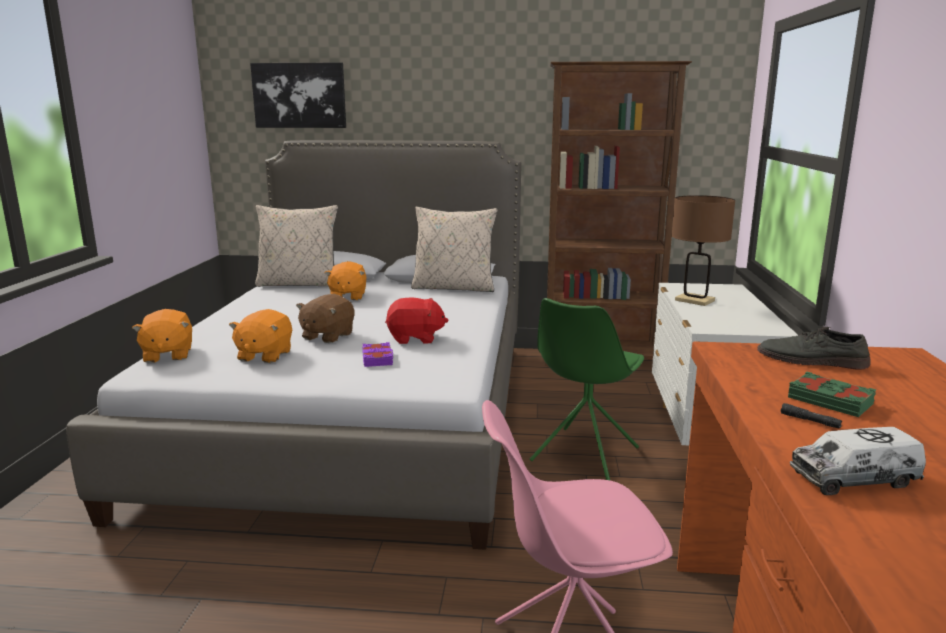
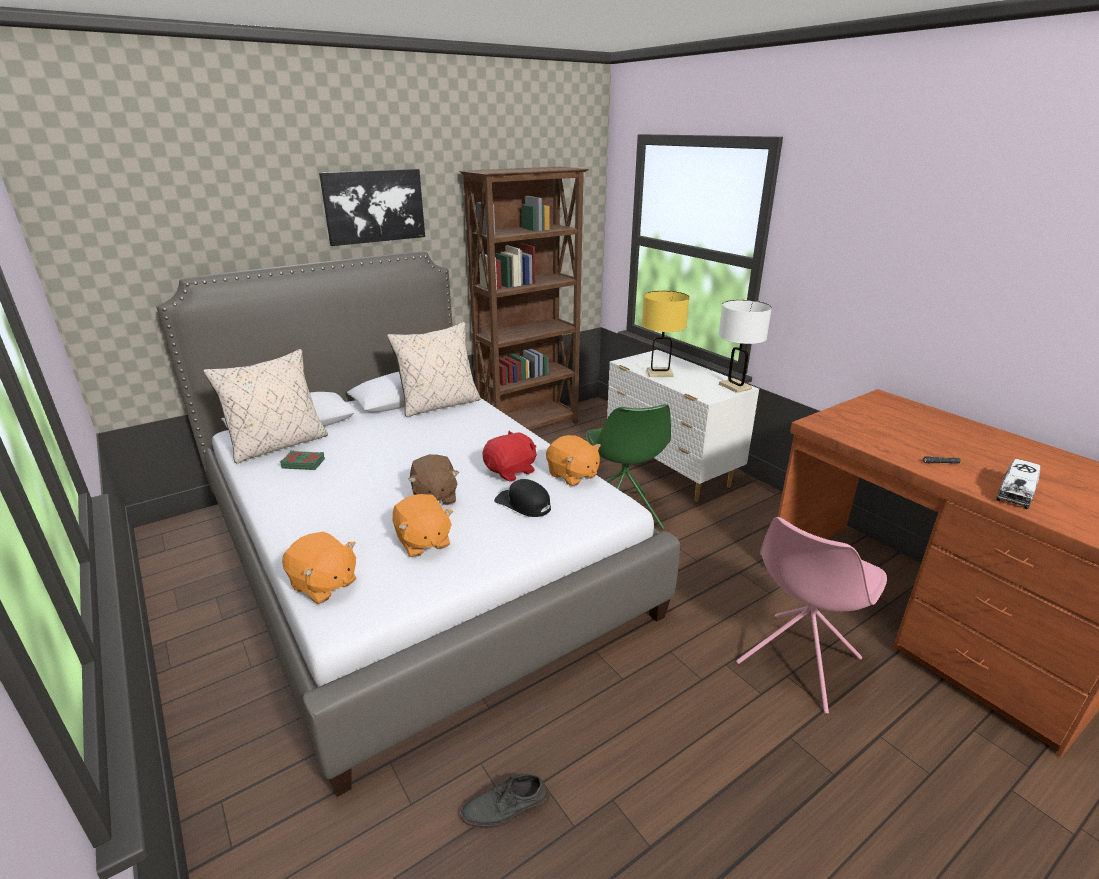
camera: 40 degrees left, 10 degrees up
(299, 95) = (182, 219): picture -> picture (374, 206)
(347, 296) = (362, 445): orange plush toy -> orange plush toy (572, 475)
(378, 359) = (523, 504): purple book -> black cap
(694, 300) = (659, 373): brown table lamp -> yellow table lamp
(768, 328) = (735, 386): none -> white table lamp
(811, 360) = (862, 416): grey shoe -> grey shoe (505, 808)
(830, 400) = (920, 444): green book -> green book (303, 463)

